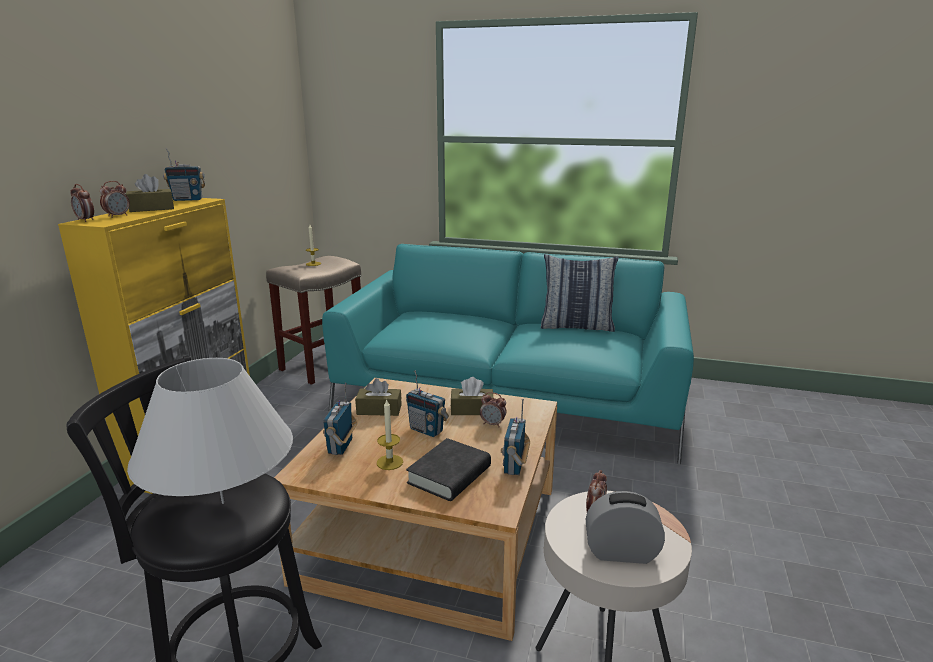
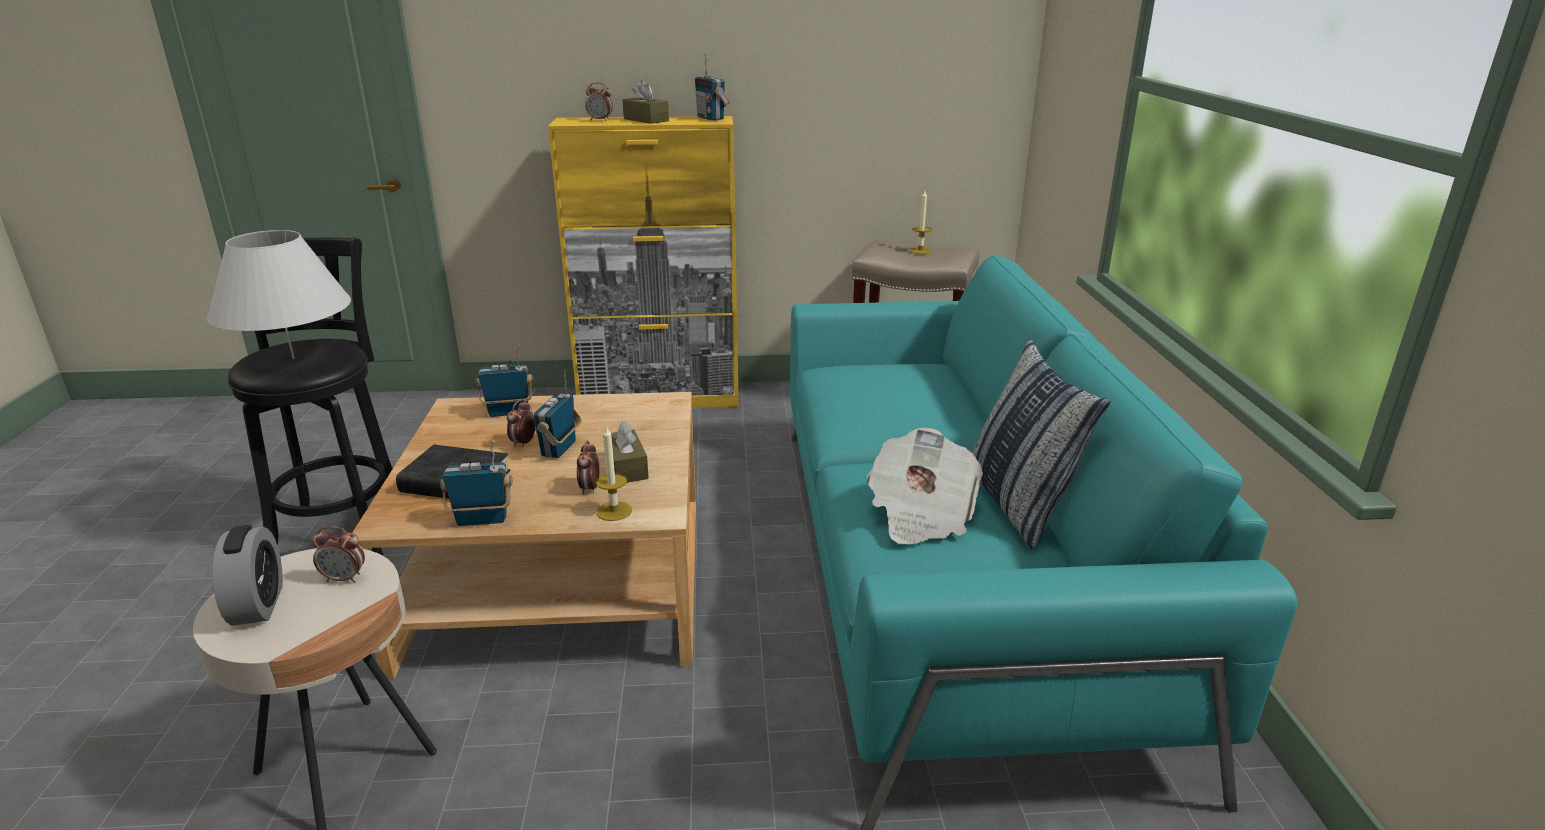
camera: 70 degrees right, 5 degrees up
(86, 220) = (574, 118): alarm clock -> alarm clock (523, 443)
(379, 410) = (602, 412): brown tissue box -> none
(389, 462) = (479, 444): candle -> candle (614, 511)
(578, 344) = (920, 514): none -> newspaper

